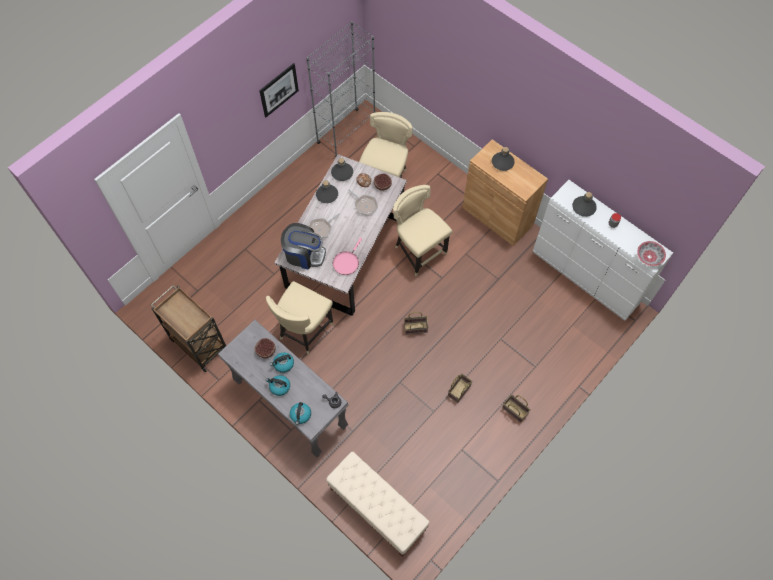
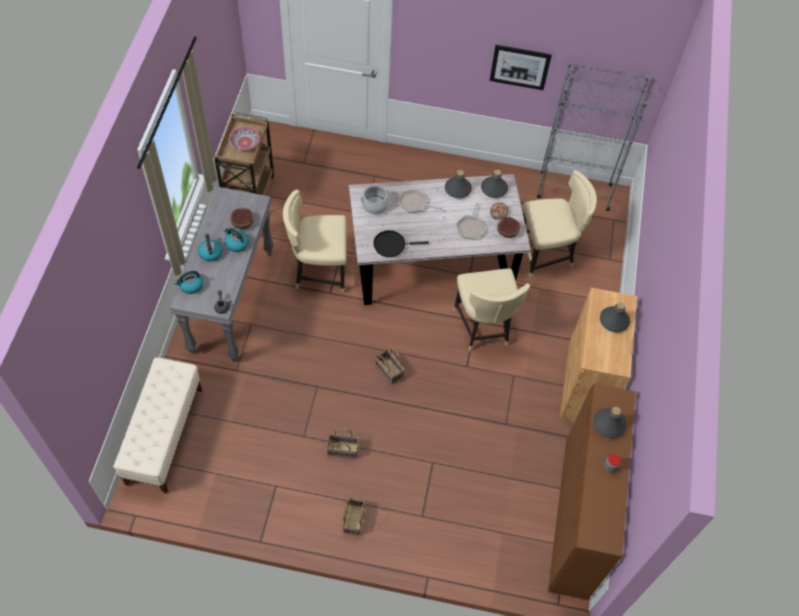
camera: 55 degrees right, 5 degrees down
(304, 254) = (375, 204): coffee machine -> cooking pot
(346, 262) = (391, 245): pink frying pan -> black frying pan
(418, 251) = (483, 328): beige chair -> beige chair turned 150 degrees clockwise
(585, 278) = (574, 519): white dresser -> brown dresser
(649, 257) = (594, 529): bowl -> bowl (244, 143)

